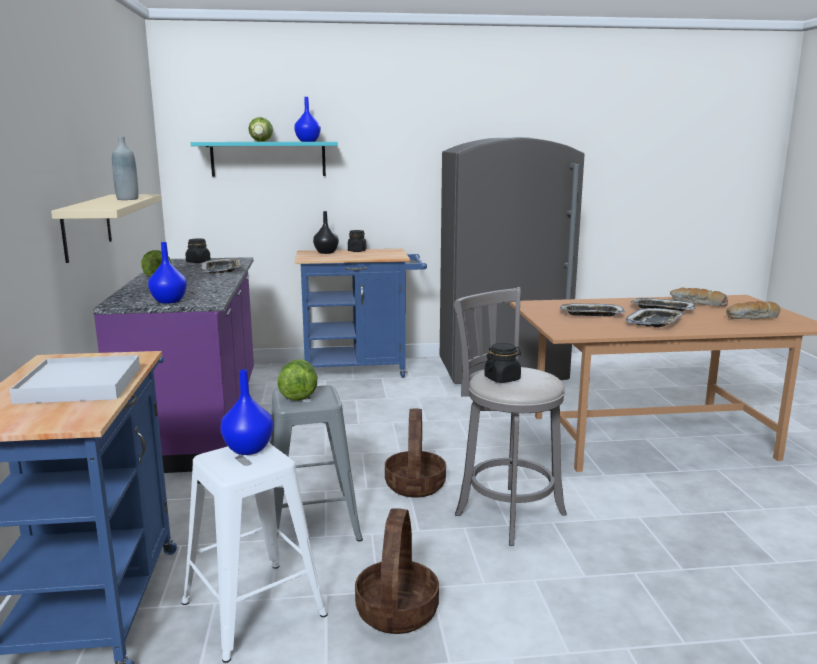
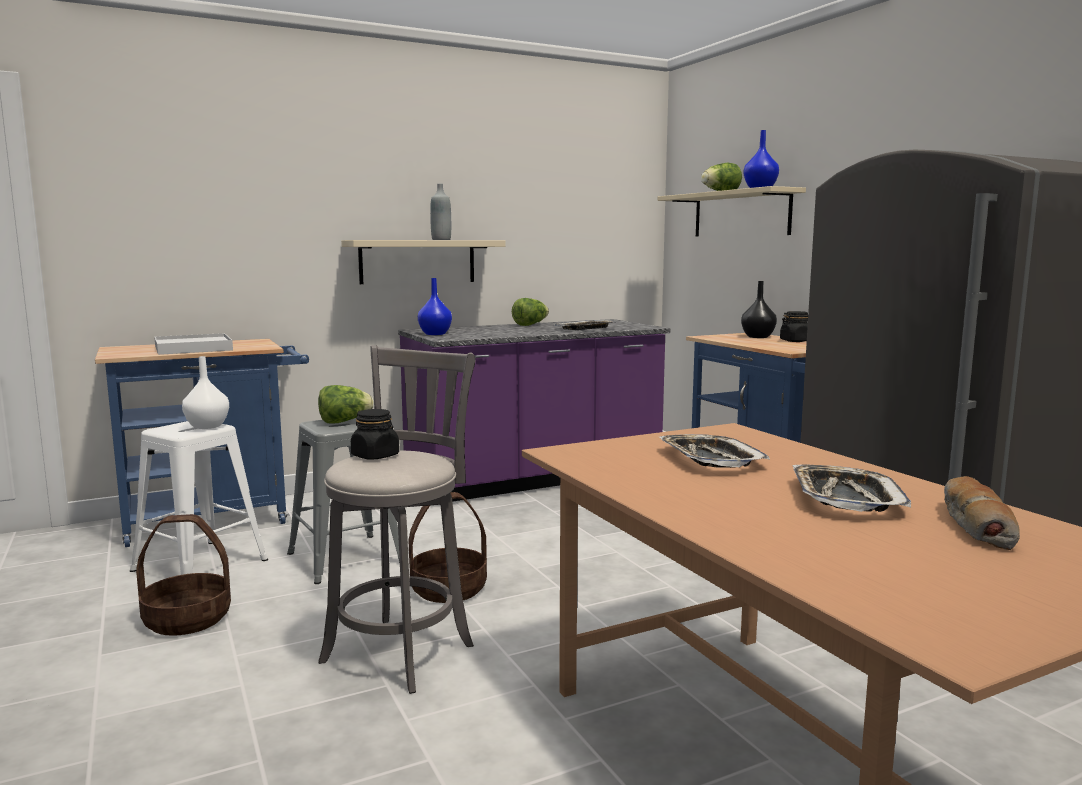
camera: 70 degrees right, 5 degrees down
(198, 262) = (614, 323): black jar -> none
(248, 448) = (208, 426): blue vase -> white vase
(268, 159) = (741, 214): turquoise shelf -> beige shelf
(655, 322) = (713, 494): tray -> none
(753, 318) = (913, 574): bread -> none

